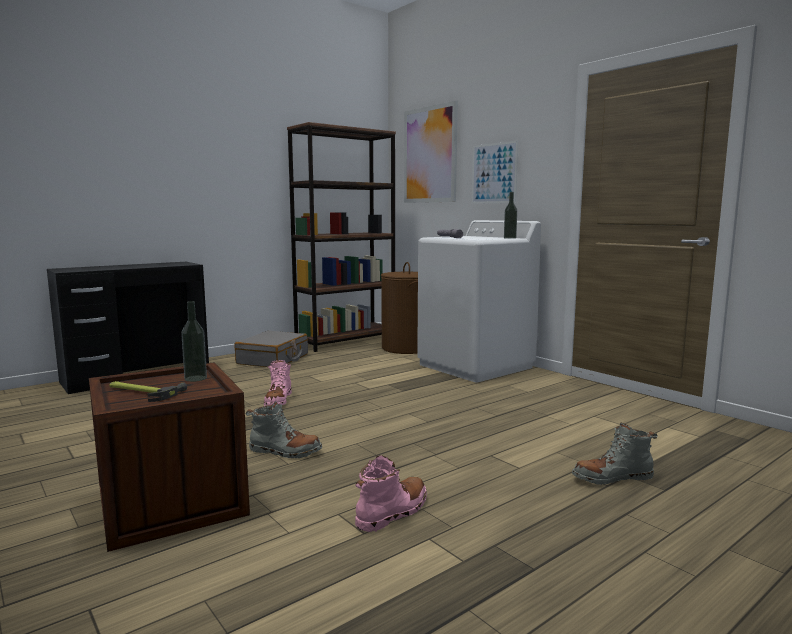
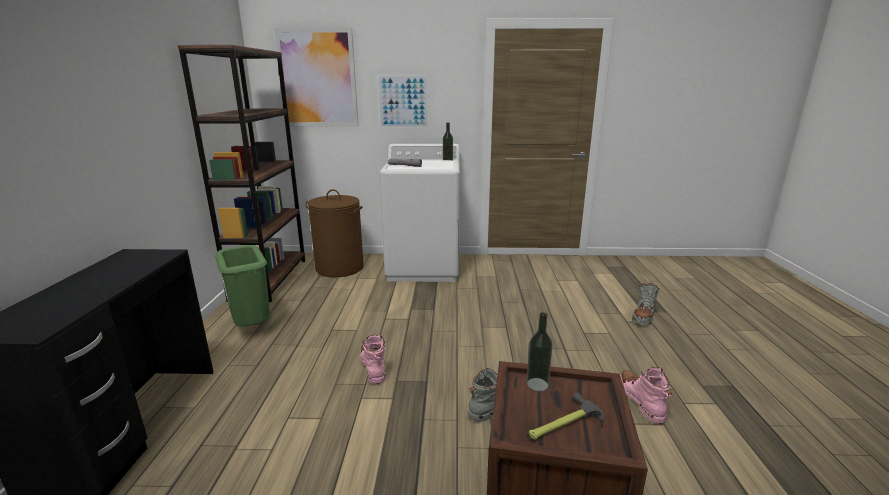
camera: 50 degrees left, 10 degrees up
(273, 359) = (251, 327): grey suitcase -> green trash can
(278, 400) = (373, 366): pink boot -> pink boot turned 150 degrees counterclockwise

